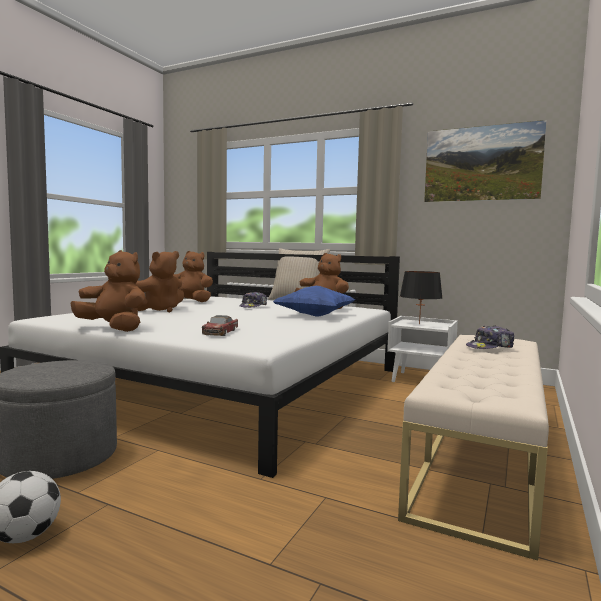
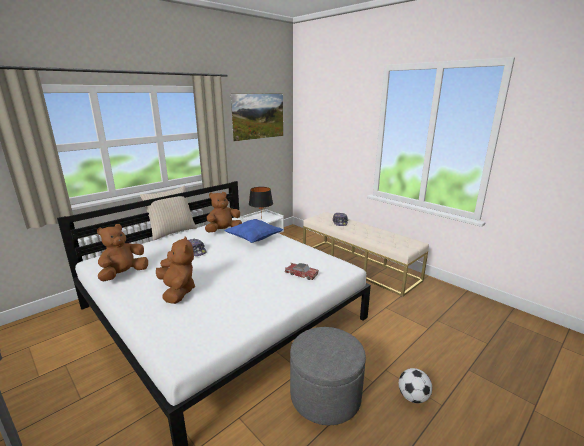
camera: 70 degrees left, 15 degrees up
(114, 328) = (269, 313): brown plush toy -> none

